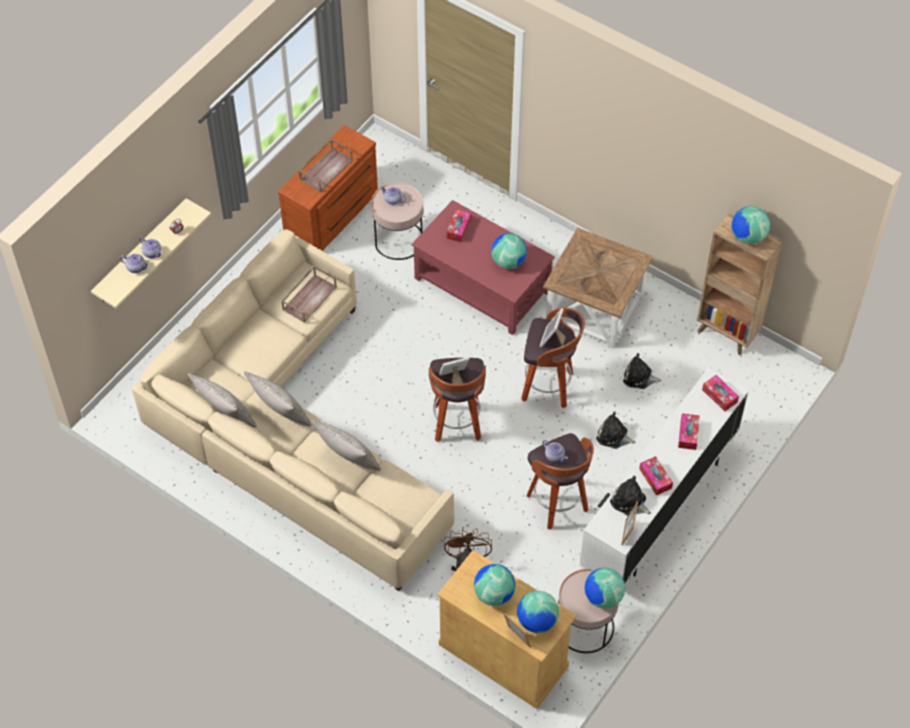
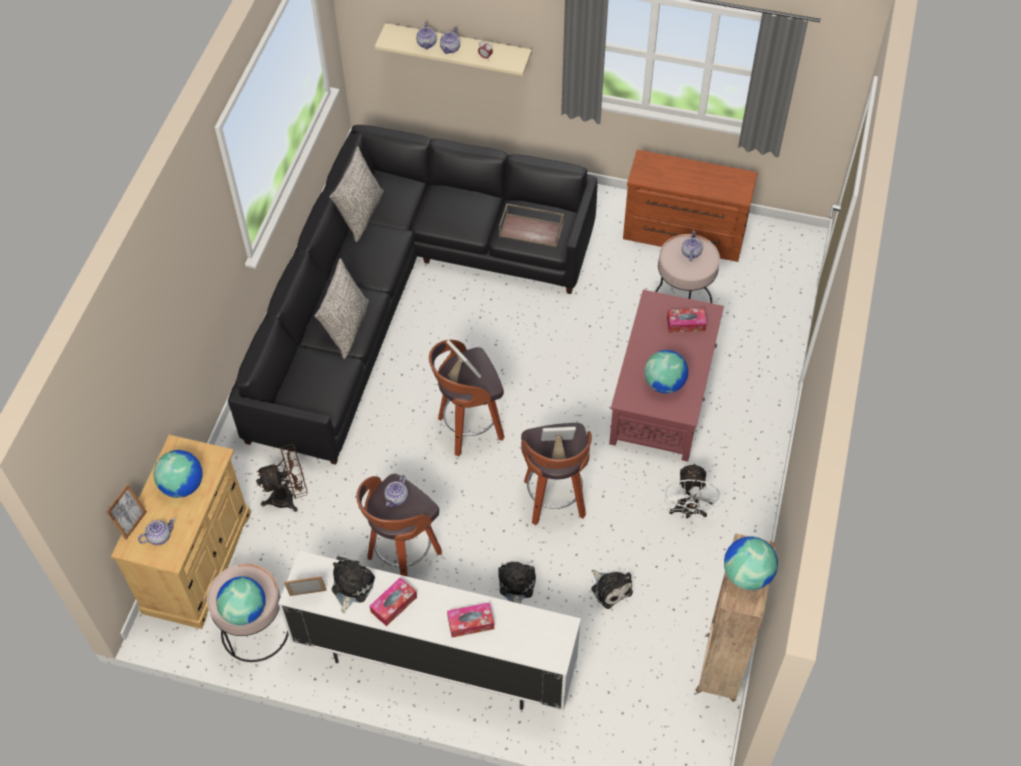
camera: 70 degrees right, 0 degrees up
(280, 414) = (380, 255): grey pillow -> none
(290, 431) = (400, 291): beige sofa -> black sofa
(326, 169) = (687, 177): brown tray -> none
(537, 621) = (159, 536): globe -> teapot
(593, 307) = (688, 511): brown side table -> white fan
(639, 377) = (610, 588): plush toy -> plush toy turned 150 degrees clockwise
(719, 396) = (542, 642): tissue box -> none

